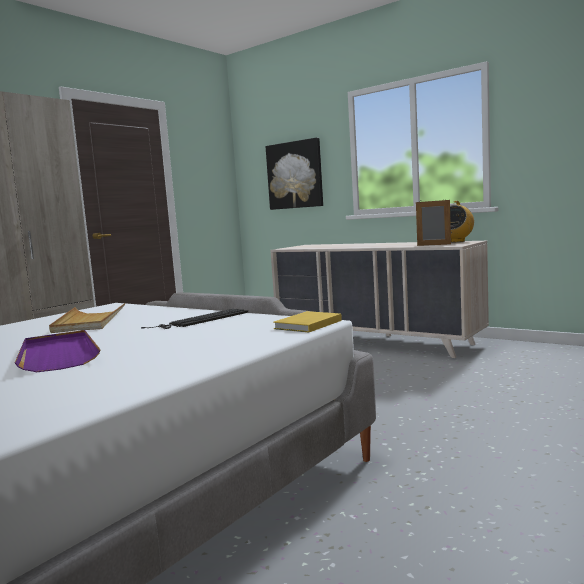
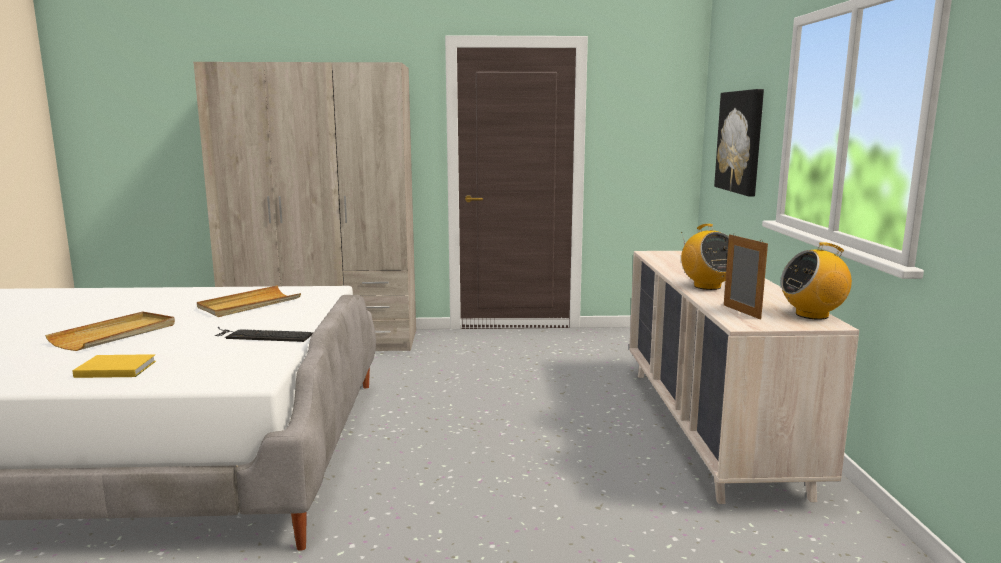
camera: 50 degrees right, 5 degrees up
(58, 355) = (115, 334): purple tray -> beige tray
(306, 325) = (239, 379): yellow book -> yellow book (114, 369)
(377, 246) = (706, 286): none -> radio

